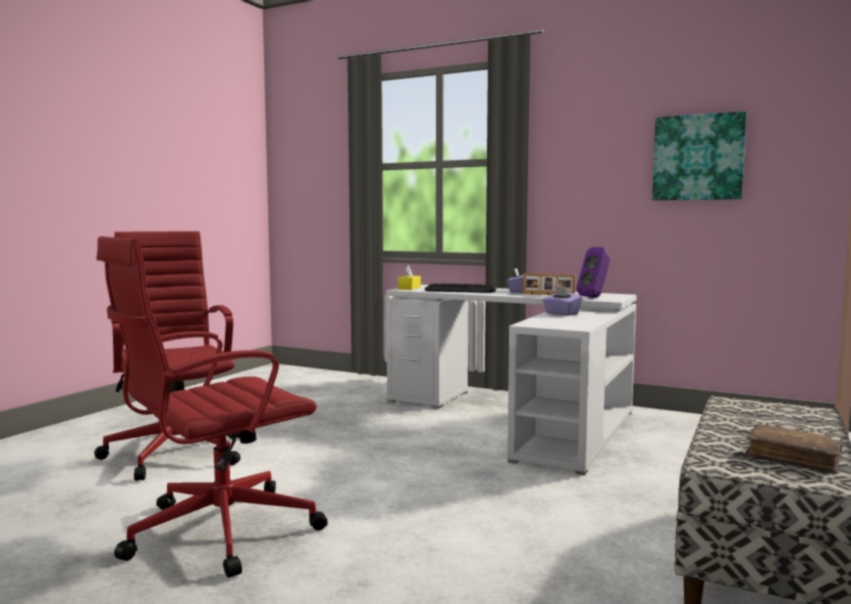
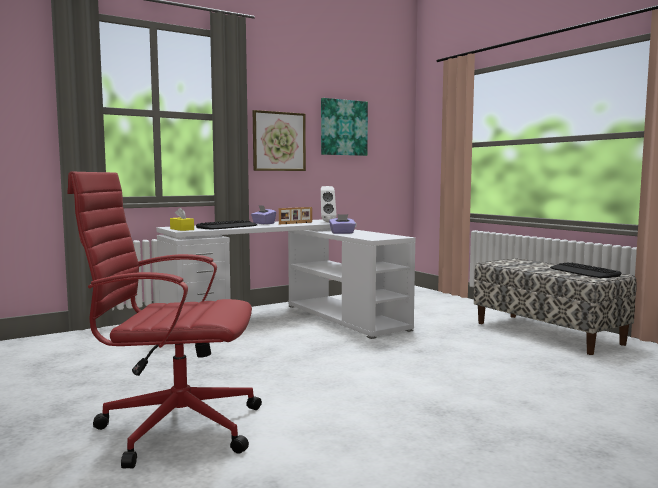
camera: 60 degrees left, 0 degrees up
(216, 532) = (409, 432): red office chair -> none
(585, 185) = (279, 141): none -> picture
(595, 297) = (327, 222): purple speaker -> white speaker
(793, 457) = (584, 272): brown book -> keyboard

